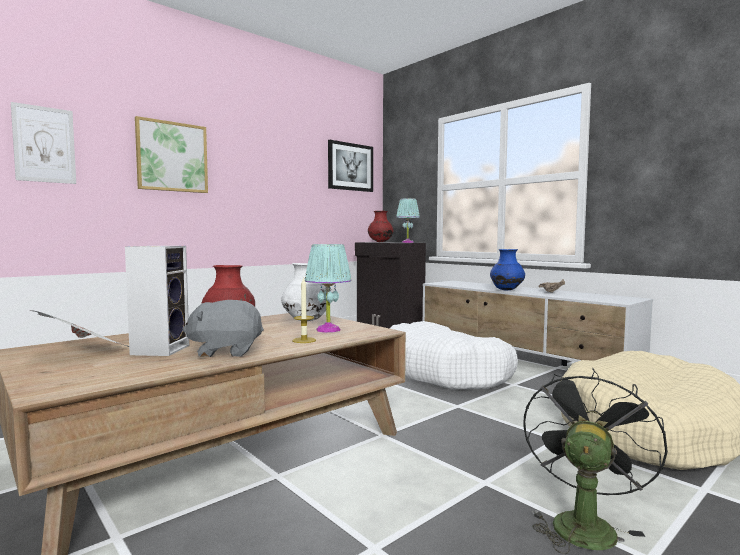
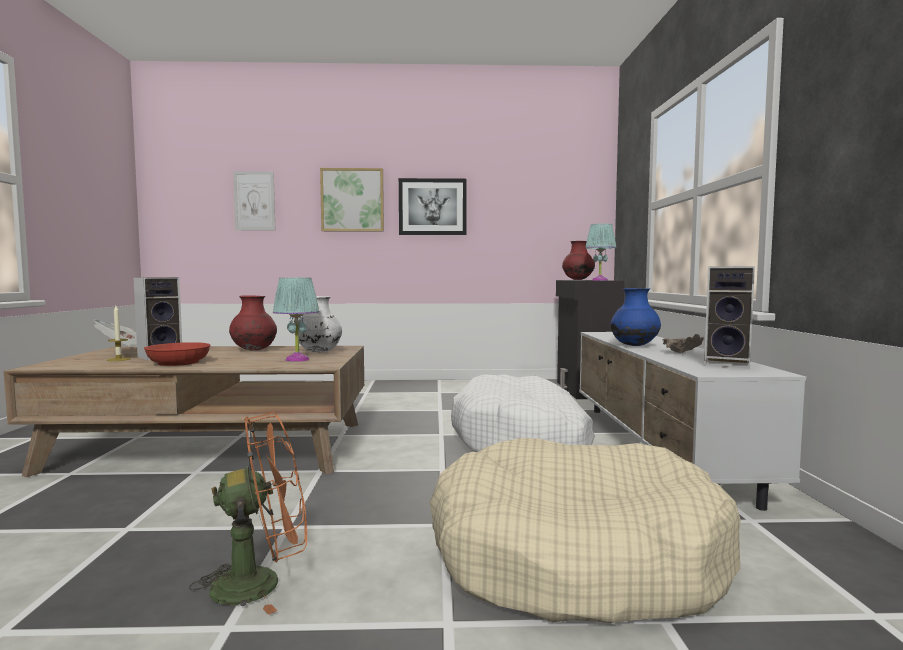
camera: 40 degrees right, 0 degrees up
(226, 351) = (178, 362): grey plush toy -> red bowl
(304, 340) = (247, 363): candle -> candle (118, 359)
(350, 167) = (562, 189): picture -> picture (432, 207)
(582, 523) = (261, 582): black fan -> orange fan
(600, 296) = (729, 364): none -> speaker

